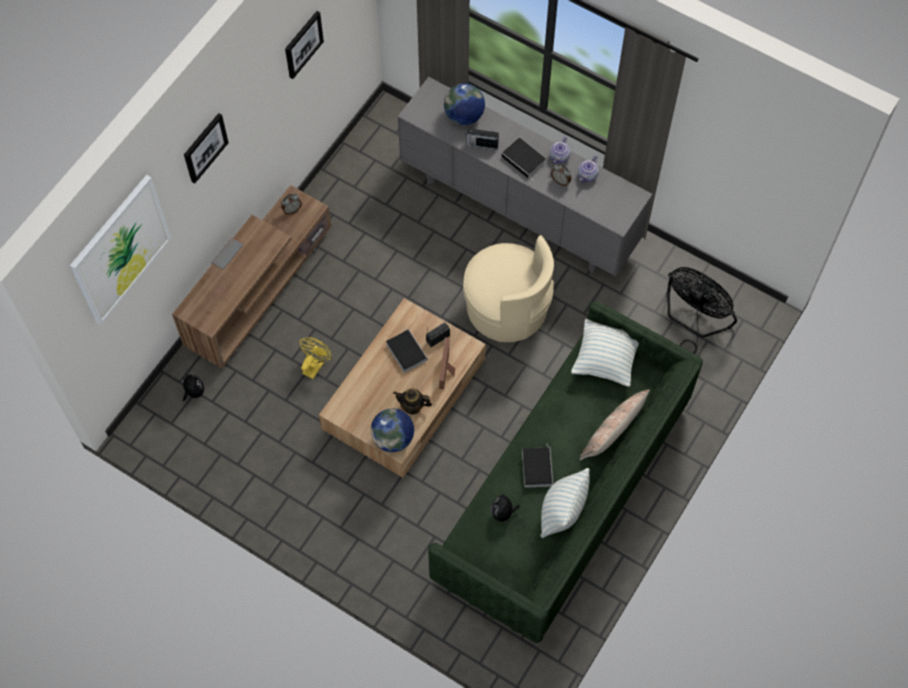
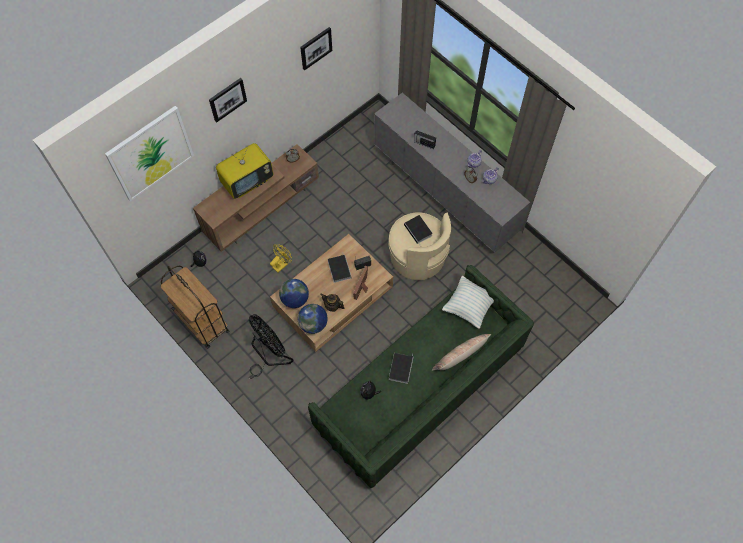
camera: 15 degrees right, 0 degrees up
(224, 477) = (202, 322): none -> brown cart
(240, 256) = (247, 181): none -> television
(464, 116) = (418, 122): globe -> globe (295, 299)
(524, 160) = (449, 160): book -> book (418, 231)
(561, 512) = (408, 403): pillow -> none
(693, 321) = (540, 295): black fan -> black fan (267, 352)

